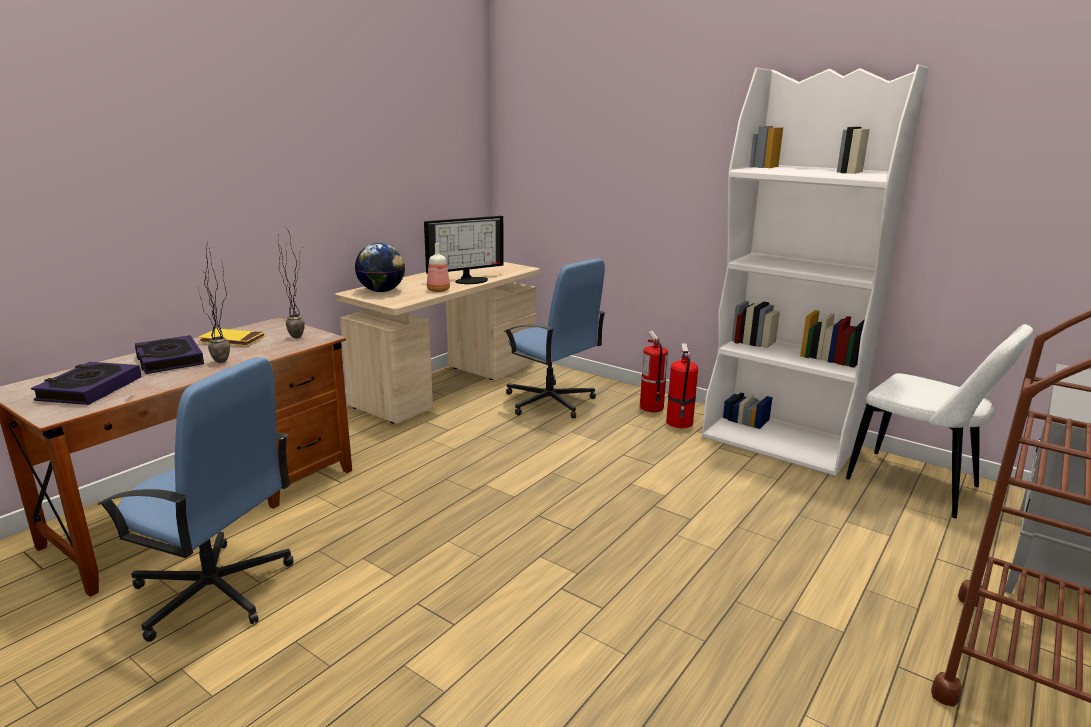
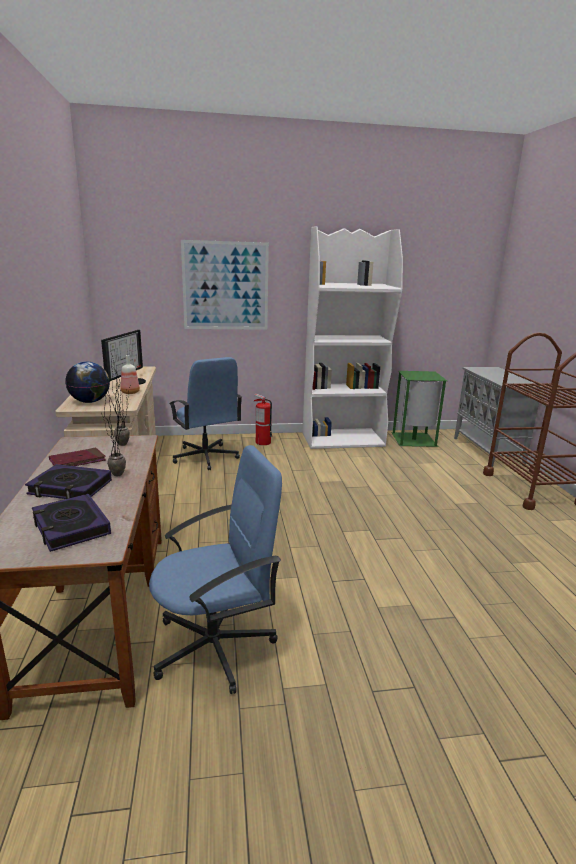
camera: 45 degrees left, 0 degrees up
(232, 340) = (77, 461): yellow book -> red book
(550, 402) = (205, 457): blue office chair -> blue office chair turned 60 degrees clockwise
(639, 165) = (225, 286): none -> picture
(680, 423) = (289, 445): fire extinguisher -> none
(918, 486) = (414, 440): white chair -> green trash can

